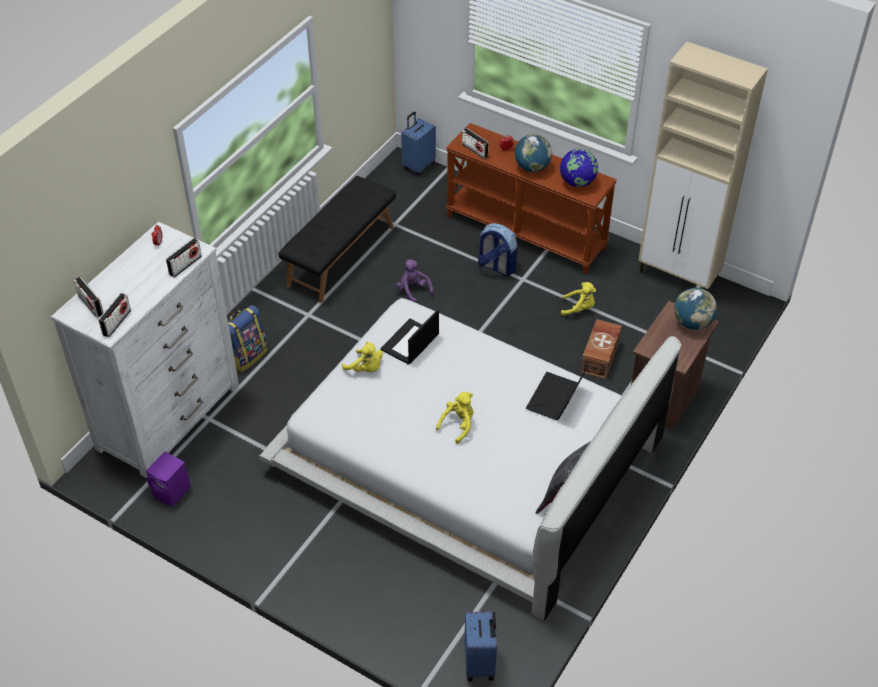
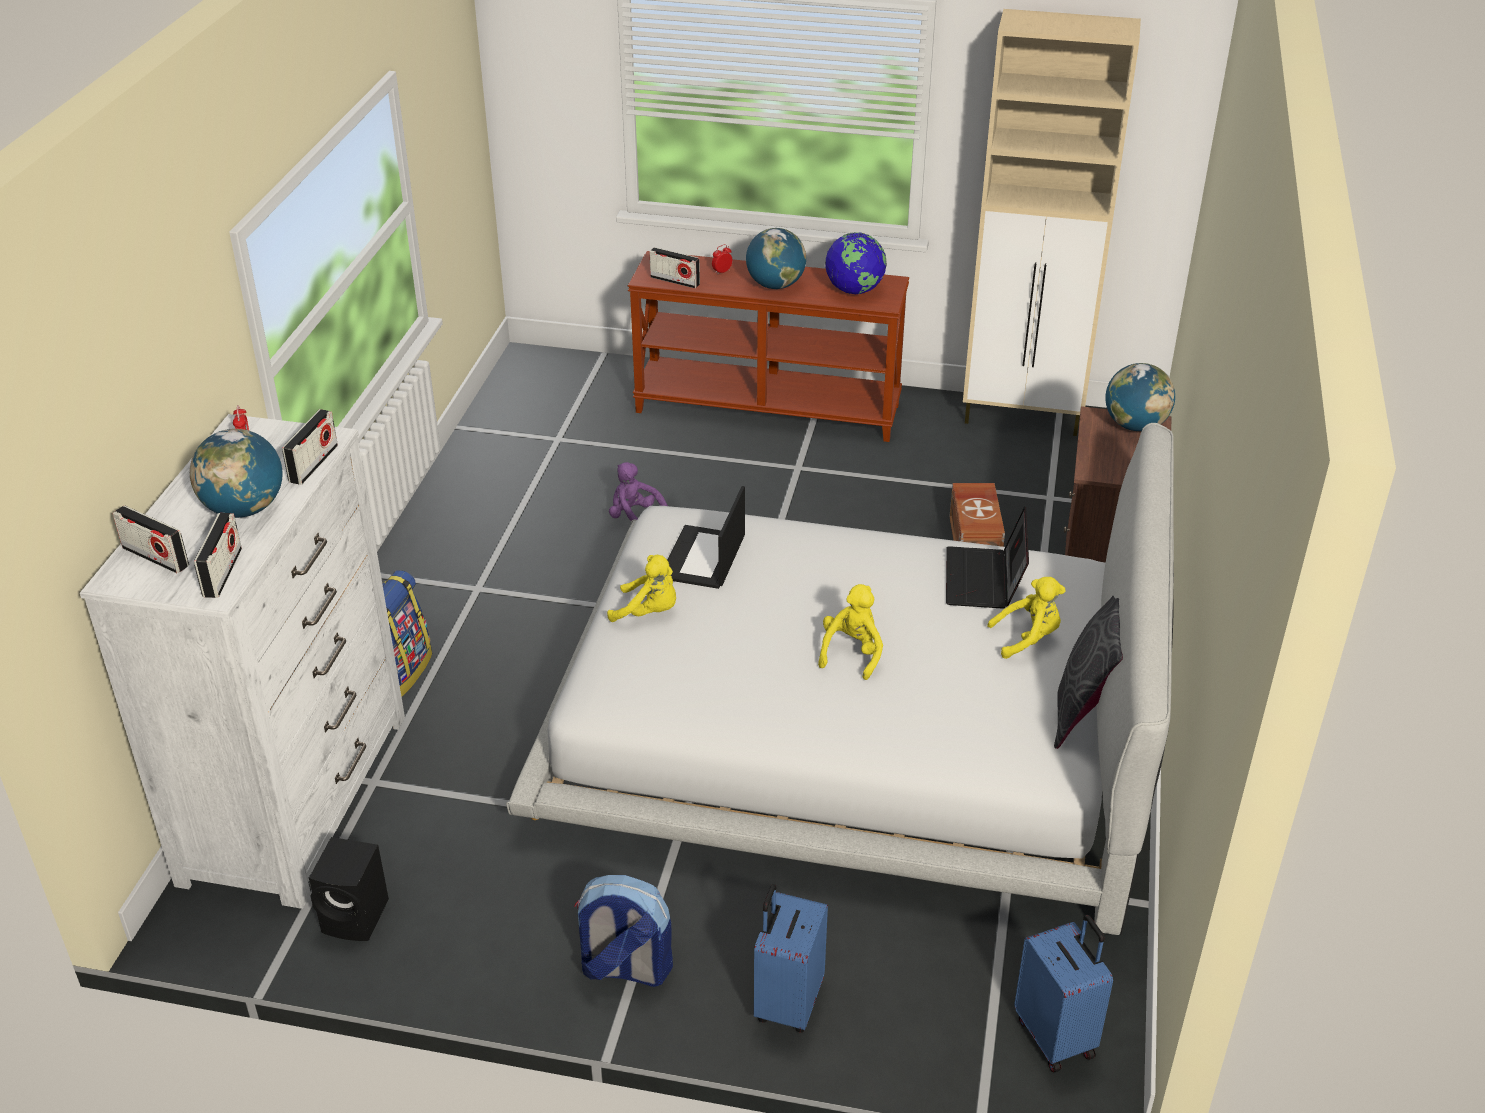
camera: 20 degrees left, 10 degrees down
(142, 286) = (244, 509): none -> globe
(172, 492) = (357, 917): purple speaker -> black speaker
(340, 255) = (491, 497): black bench -> none
(418, 165) = (556, 359): blue suitcase -> blue suitcase (787, 1002)
(496, 267) = (748, 460): backpack -> backpack (625, 968)
(579, 308) = (905, 486): yellow plush toy -> yellow plush toy (1028, 638)

